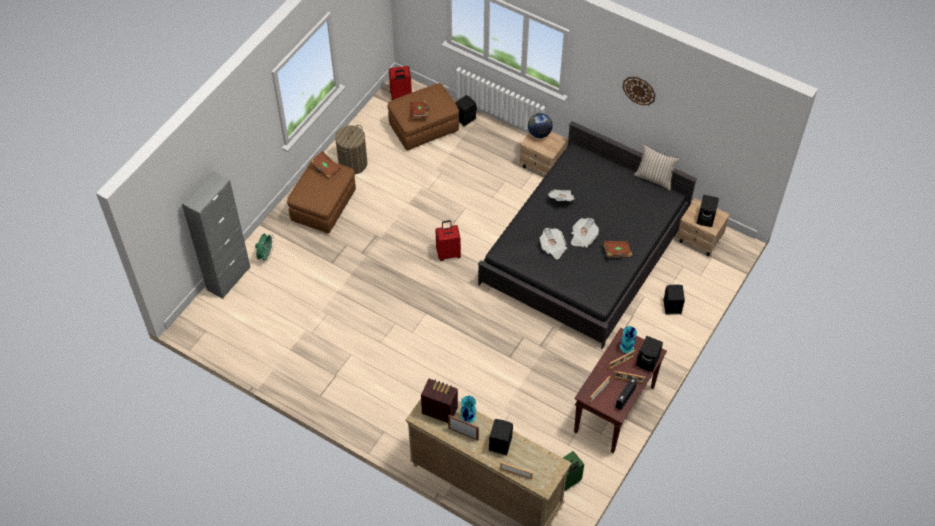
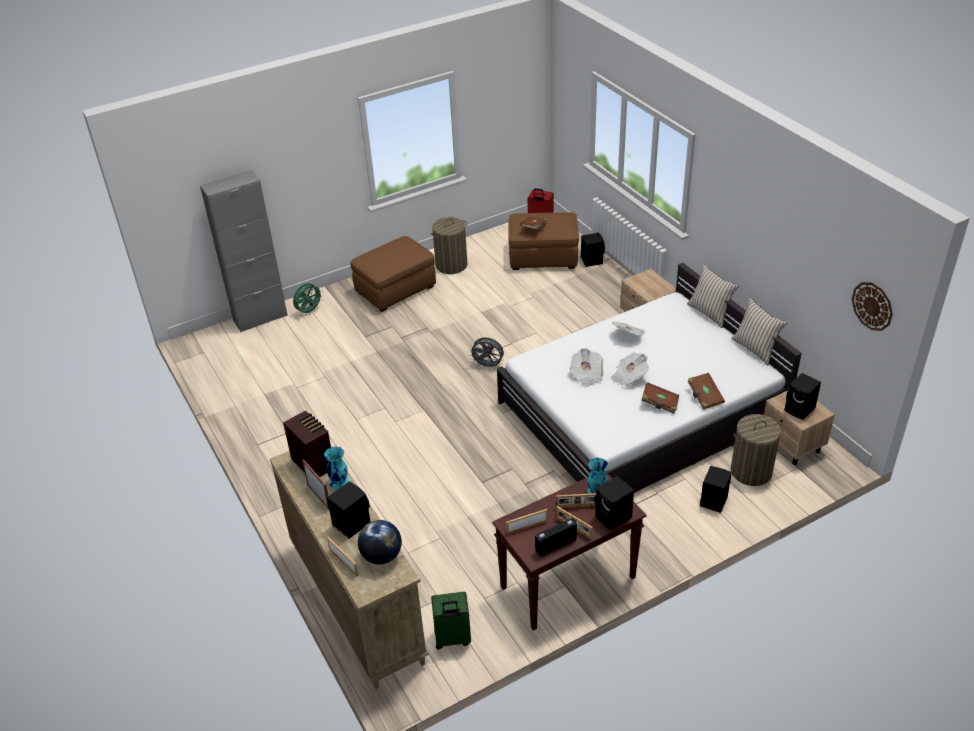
camera: 30 degrees right, 15 degrees down
(325, 169) = (405, 245): brown book -> brown book (704, 397)
(448, 253) = (488, 365): red suitcase -> grey fan
(539, 133) = (649, 277): globe -> globe (382, 556)
(584, 251) = (641, 412): black bed -> white bed
(606, 156) = (710, 313): none -> beige pillow
(639, 90) = (756, 221): wall clock -> wall clock (872, 306)
(683, 273) = (751, 471): none -> laundry basket

